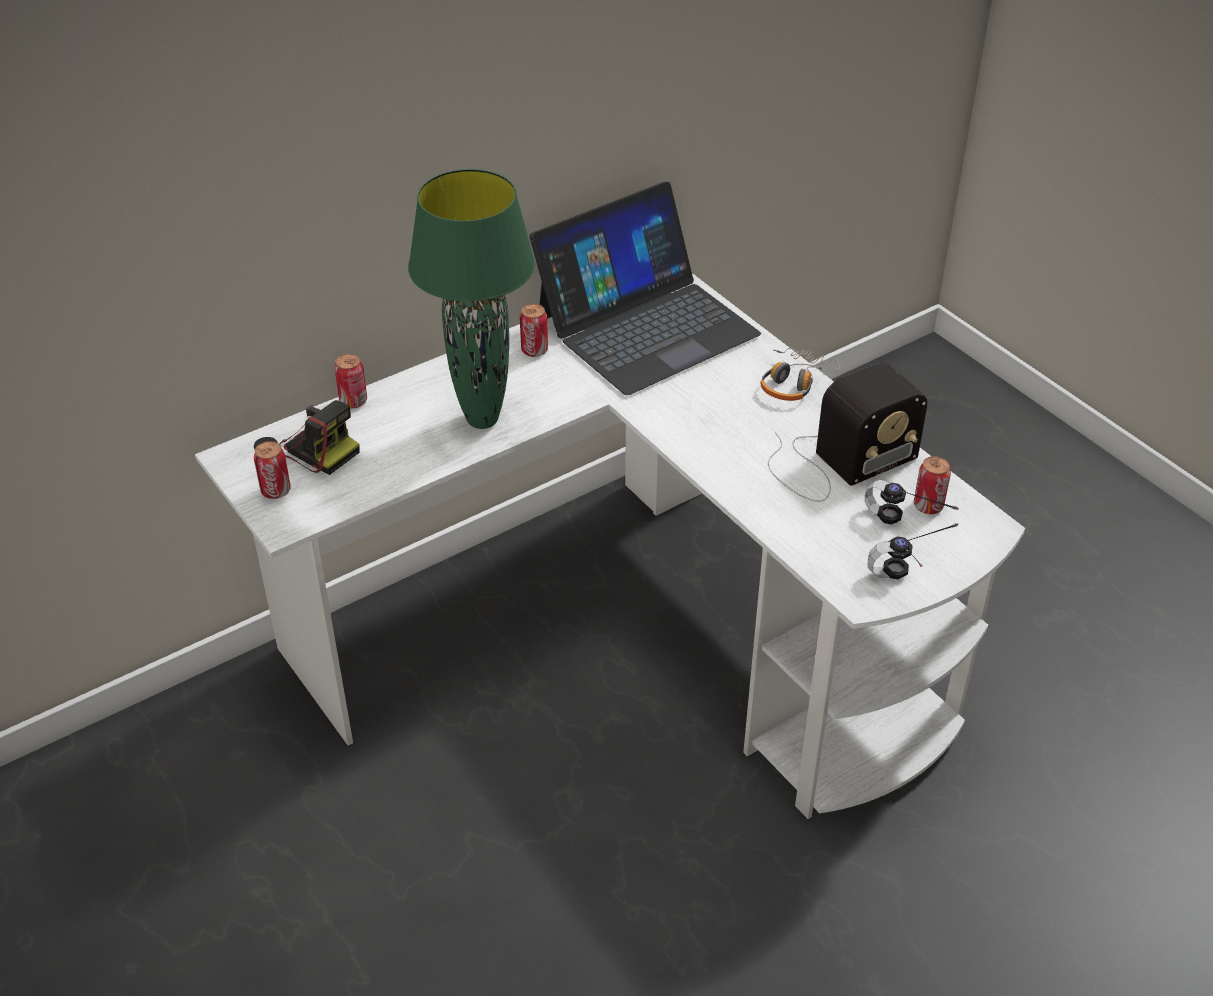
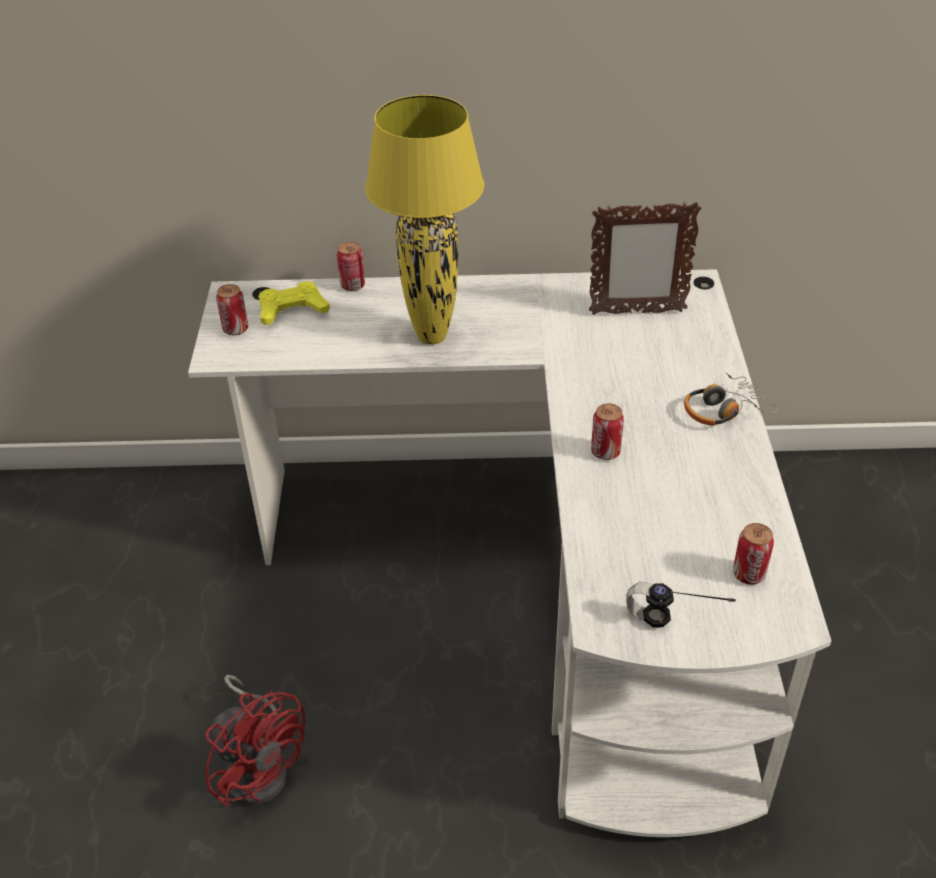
camera: 35 degrees right, 0 degrees up
(316, 448) = (292, 309): camera -> yellow game controller
(483, 419) = (433, 336): green table lamp -> yellow table lamp
(510, 925) = (259, 765): none -> red fan
(534, 350) = (525, 298): can -> can (605, 452)
(646, 326) = (636, 312): laptop -> picture frame
(836, 462) = (697, 495): radio -> none
(899, 530) = (698, 583): headphones -> none

